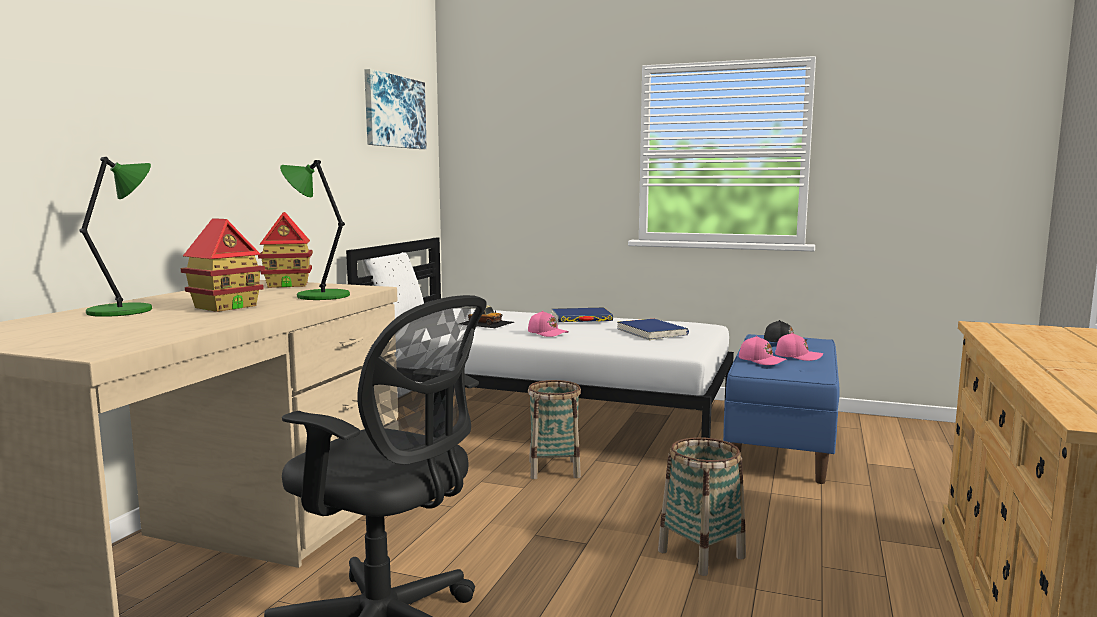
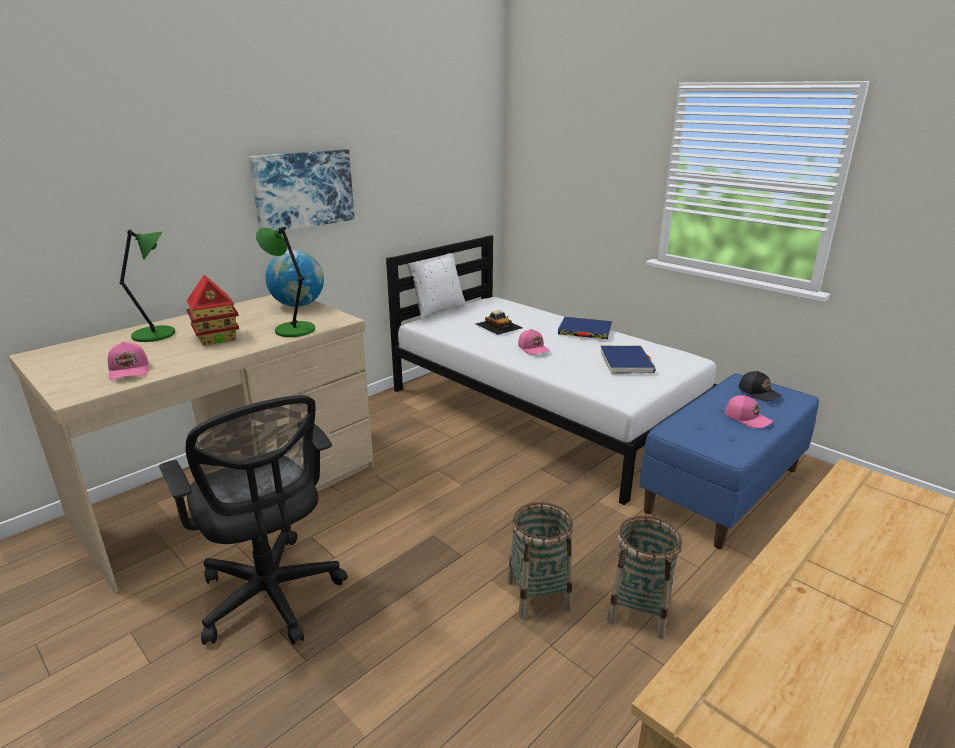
camera: 25 degrees right, 15 degrees up
(288, 285) = (298, 305): toy house -> globe
(394, 112) = (447, 128): picture -> picture (303, 189)
(554, 469) = (500, 471): basket -> basket (639, 611)
(761, 360) = (703, 417): pink cap -> pink cap (130, 370)

